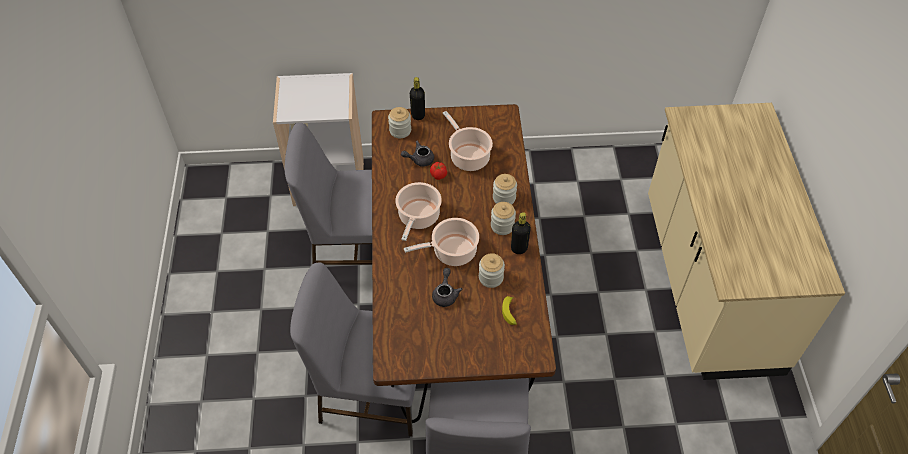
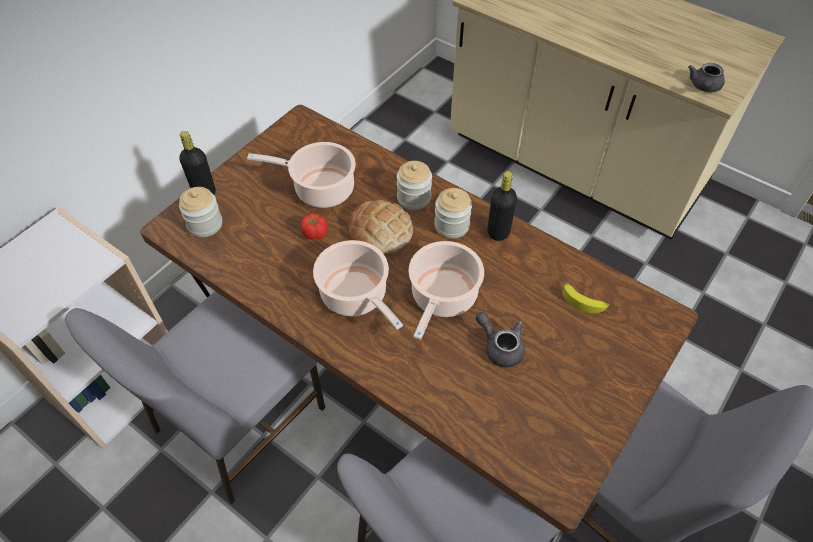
camera: 50 degrees left, 0 degrees up
(419, 159) = (271, 236): grey teapot -> grey teapot (703, 87)
(466, 199) = (380, 232): none -> bread
(491, 277) = (516, 285): jar -> none

